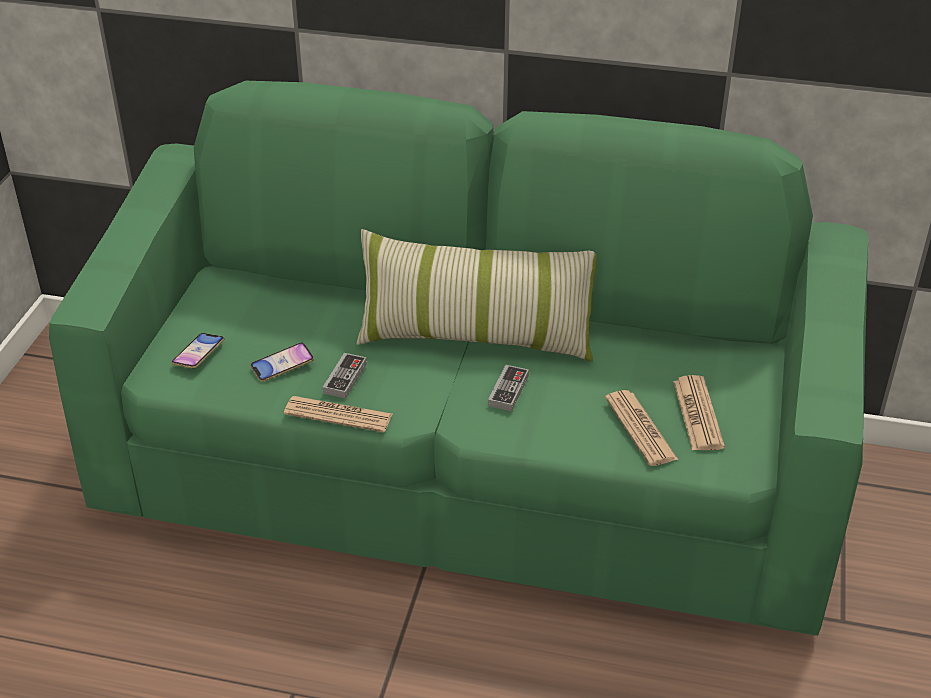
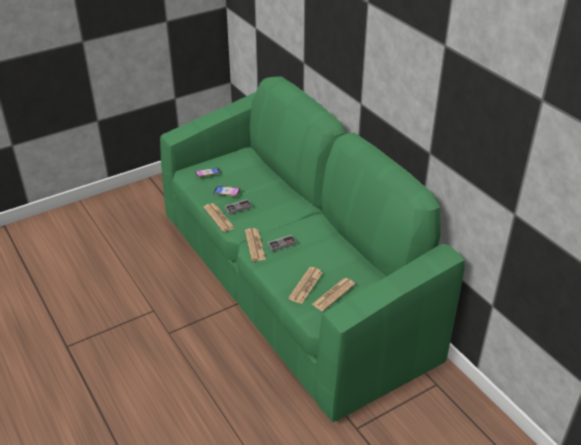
camera: 45 degrees right, 0 degrees up
(469, 419) = (255, 245): none -> newspaper
(476, 337) = (300, 220): pillow -> none

